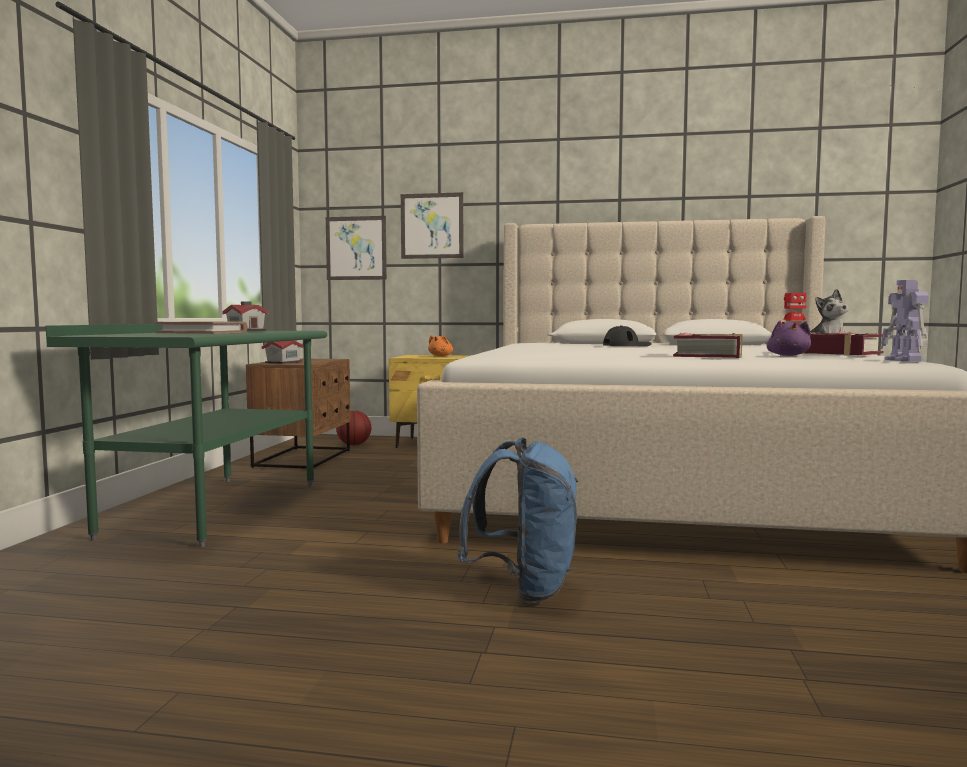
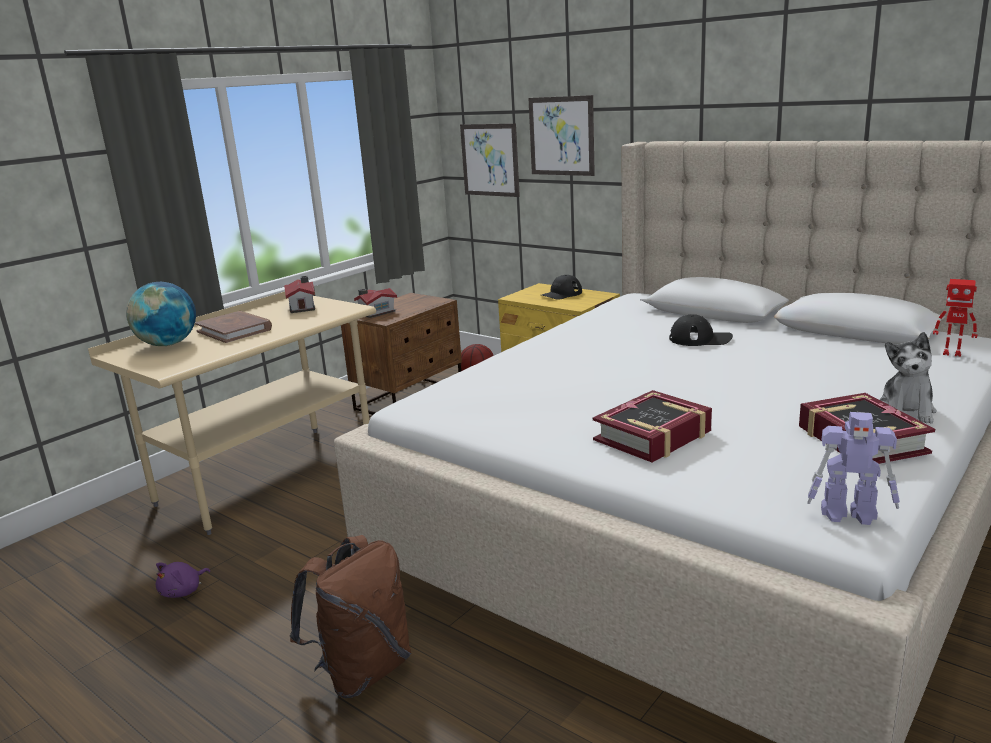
camera: 30 degrees right, 15 degrees up
(139, 334) = (168, 344): none -> globe
(216, 508) = (268, 476): green desk -> beige desk
(441, 356) = (561, 294): orange plush toy -> black cap
(524, 589) = (362, 670): blue backpack -> brown backpack
(788, 355) = (763, 447): purple plush toy -> purple plush toy (183, 591)
(904, 360) = (850, 514): toy robot -> toy robot turned 105 degrees counterclockwise

